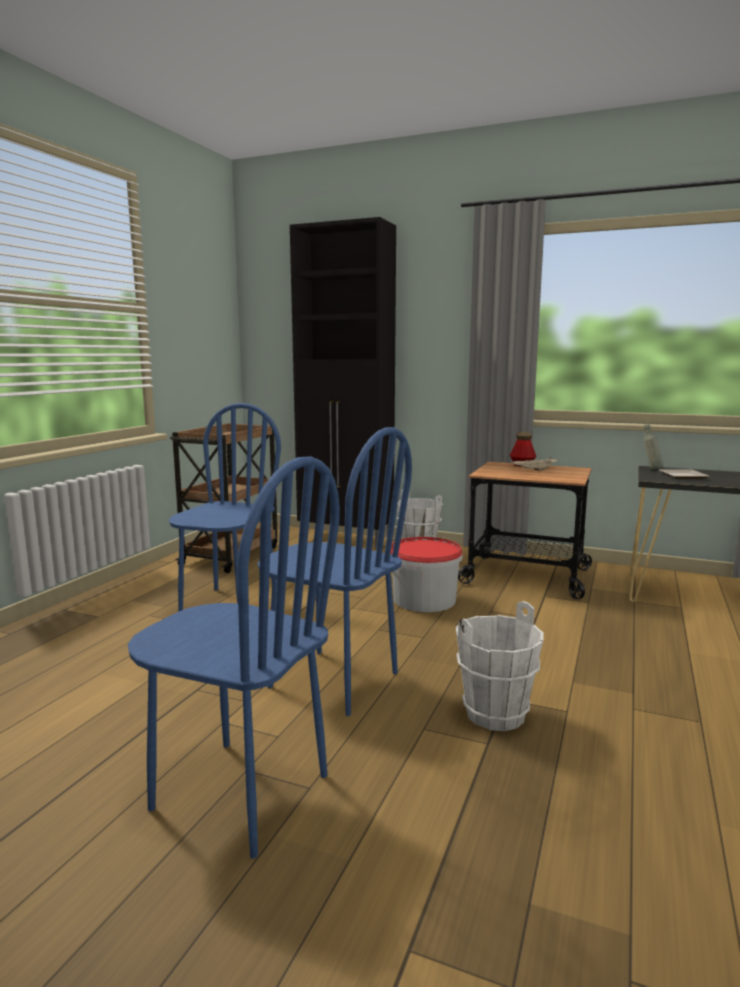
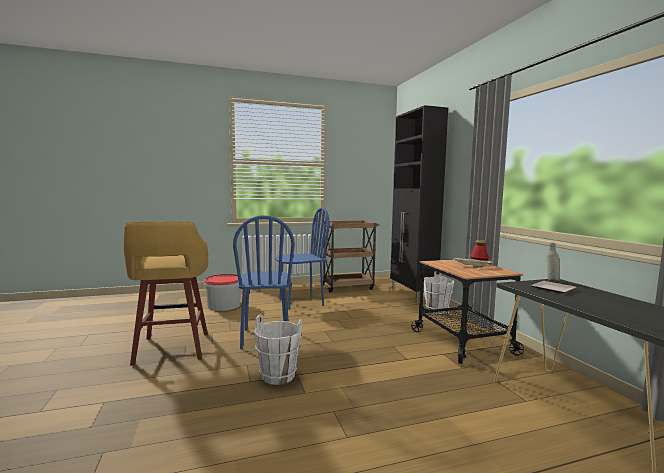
camera: 50 degrees right, 5 degrees down
(240, 793) = (171, 349): blue chair -> yellow stool
(424, 599) = (375, 329): bucket -> bucket (224, 305)

